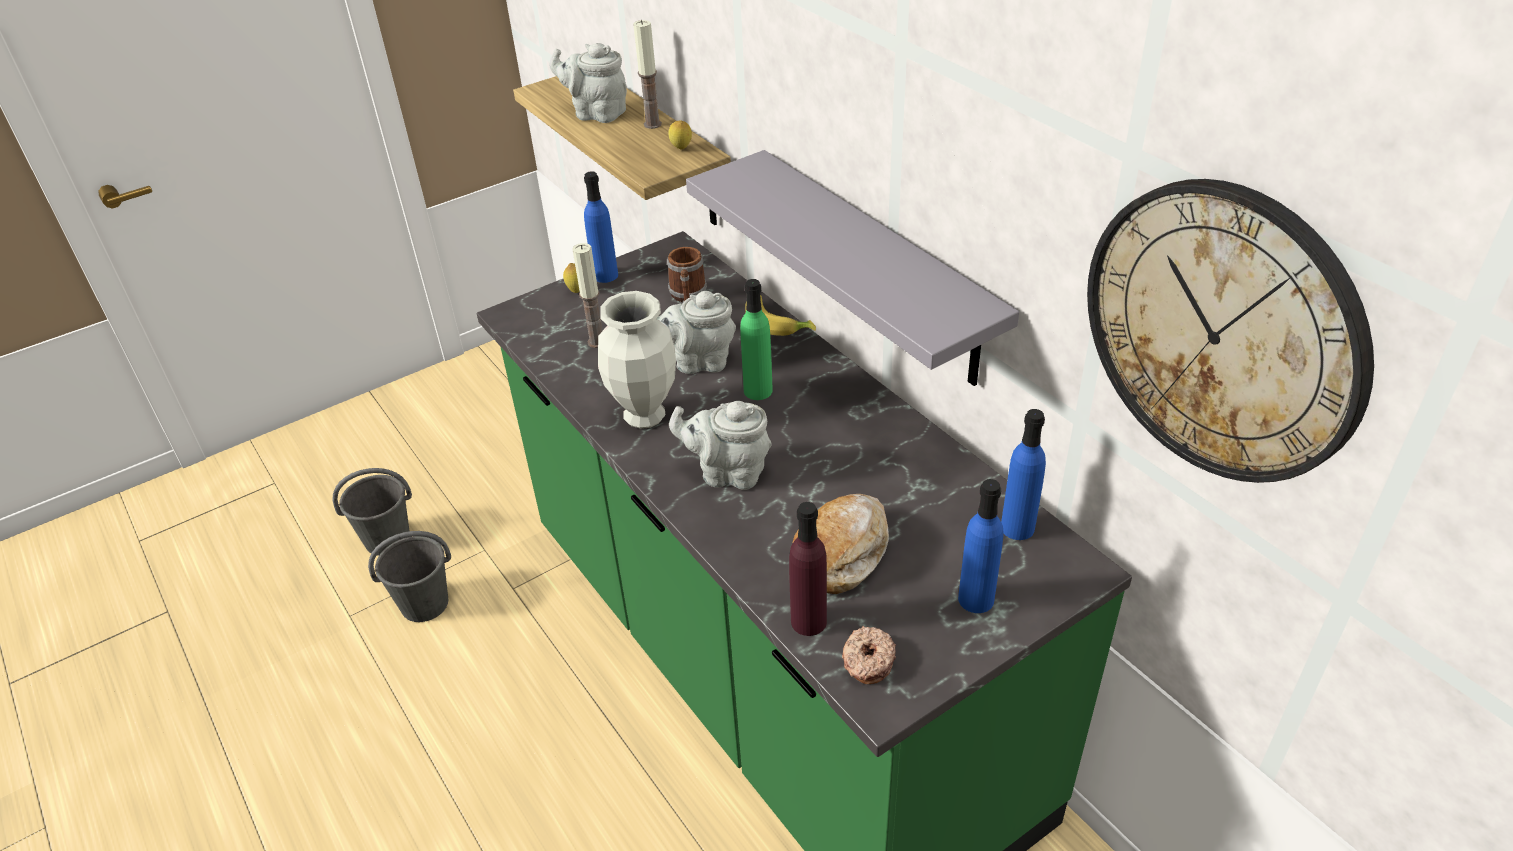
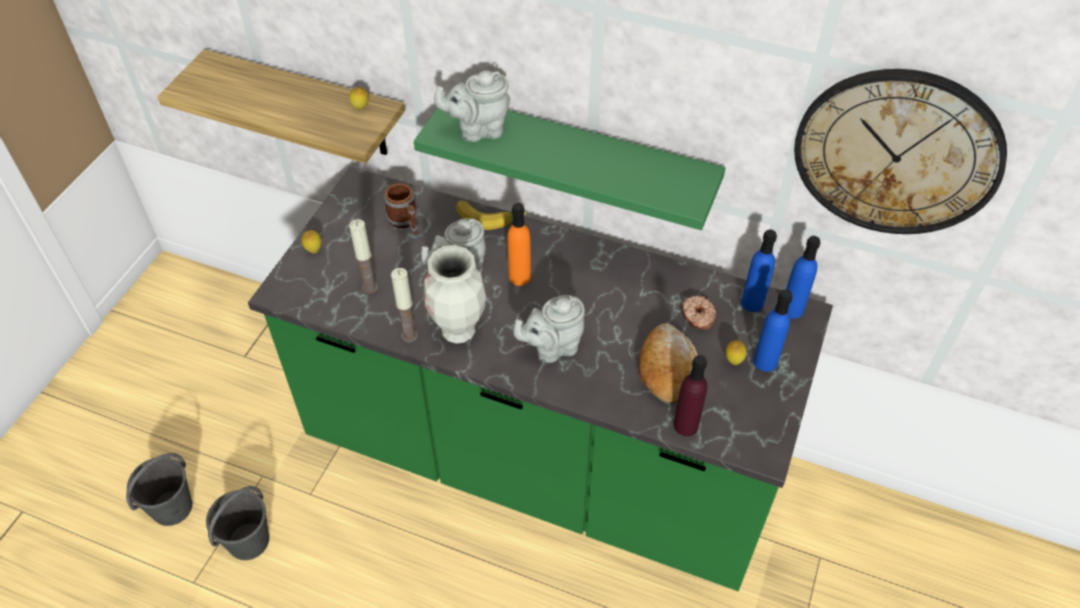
camera: 35 degrees left, 10 degrees up
(596, 113) = (258, 97): grey teapot -> grey teapot (478, 130)
(605, 275) = (325, 228): blue bottle -> blue bottle (792, 309)
(652, 124) = (315, 93): candle -> candle (409, 335)
(758, 390) = (519, 277): green bottle -> orange bottle
(867, 661) = (738, 432): donut -> donut (697, 316)
(876, 268) = (580, 159): grey shelf -> green shelf
(934, 580) = (733, 361): none -> lemon

